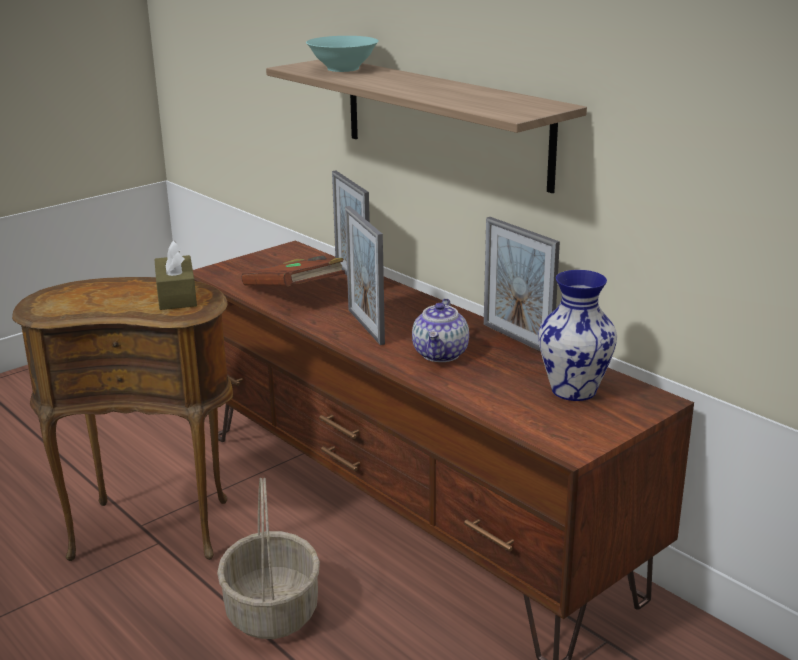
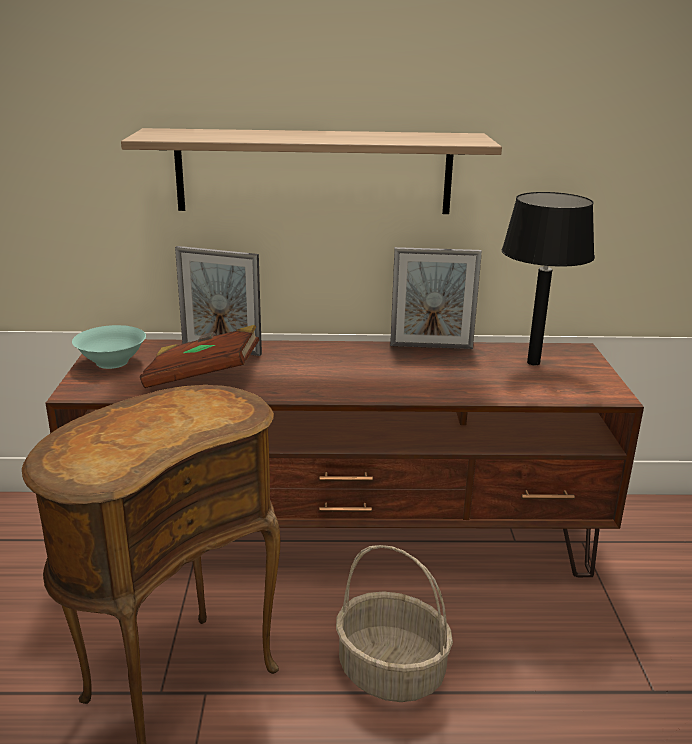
camera: 50 degrees left, 0 degrees up
(176, 295) = (198, 404): brown tissue box -> none
(344, 68) = (201, 133): turquoise bowl -> turquoise bowl (112, 362)
(365, 326) = (320, 379): picture frame -> none
(441, 354) = (415, 375): teapot -> none
(575, 390) = (533, 362): vase -> black table lamp

